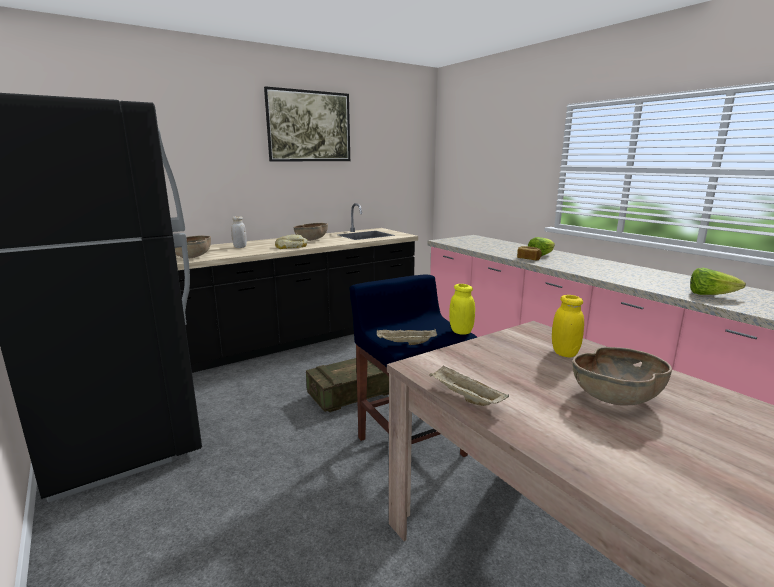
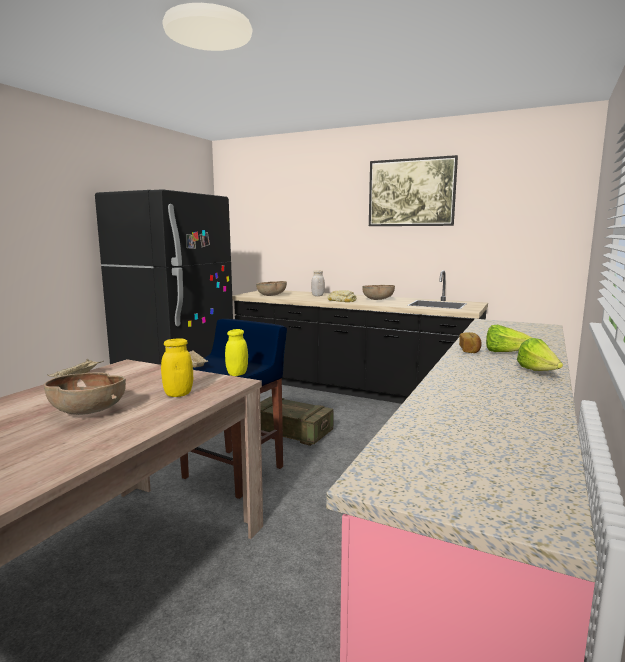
camera: 60 degrees right, 5 degrees down
(710, 295) = (443, 431): lettuce -> lettuce (538, 372)

